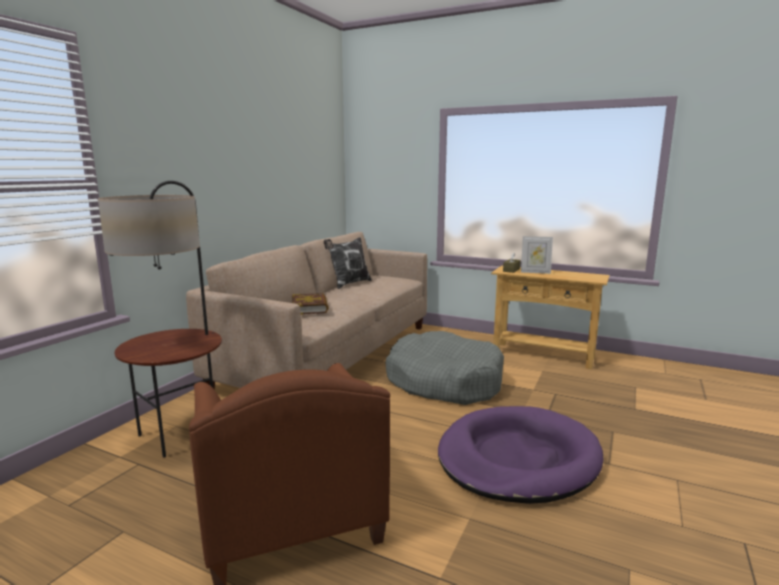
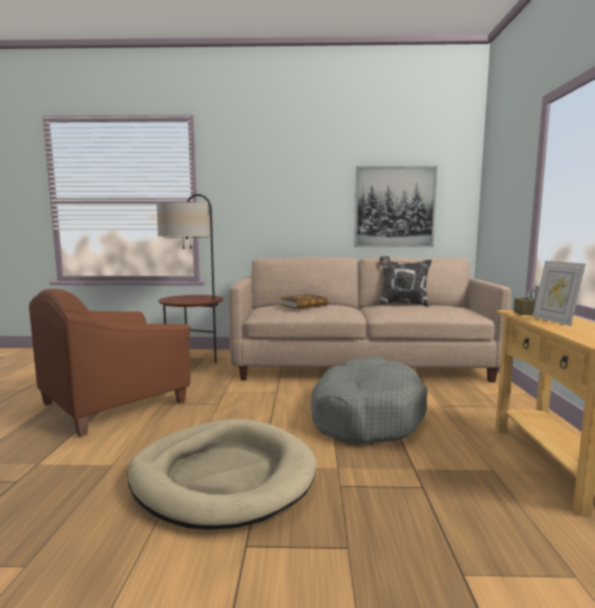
camera: 65 degrees right, 5 degrees down
(299, 185) = (394, 207): none -> picture
(517, 458) = (223, 476): purple dog bed -> beige dog bed

